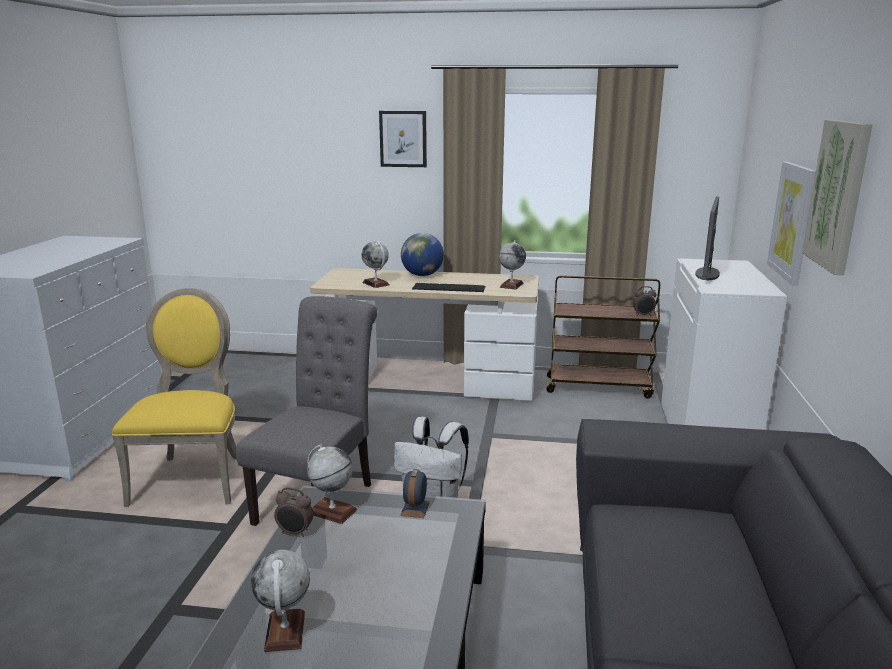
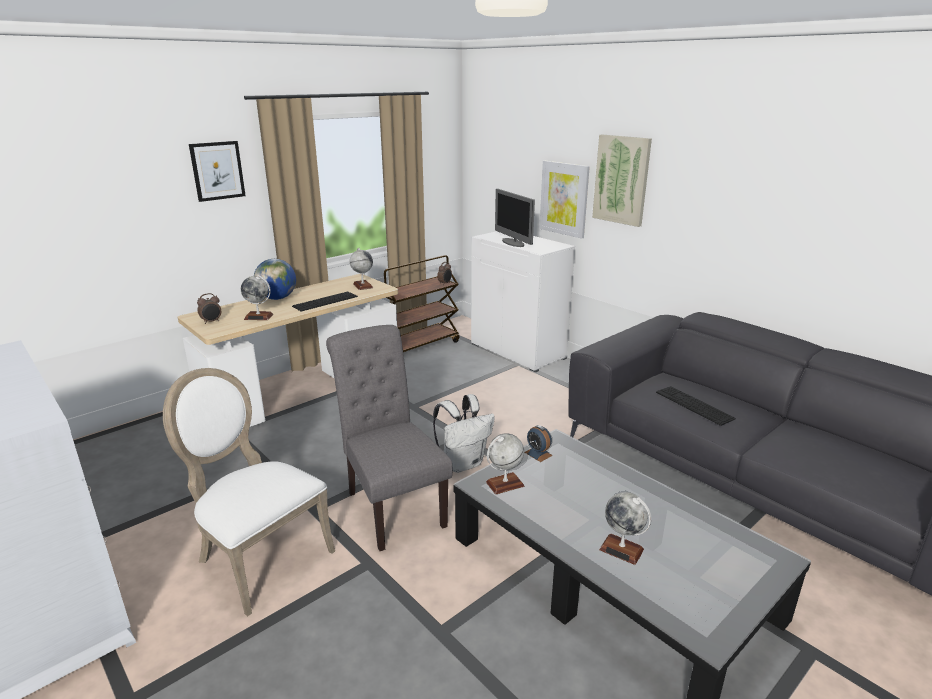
camera: 50 degrees left, 5 degrees up
(193, 477) = (259, 557): yellow chair -> white chair
(295, 533) = (514, 508): alarm clock -> alarm clock (211, 322)
(667, 564) = (694, 405): none -> keyboard

